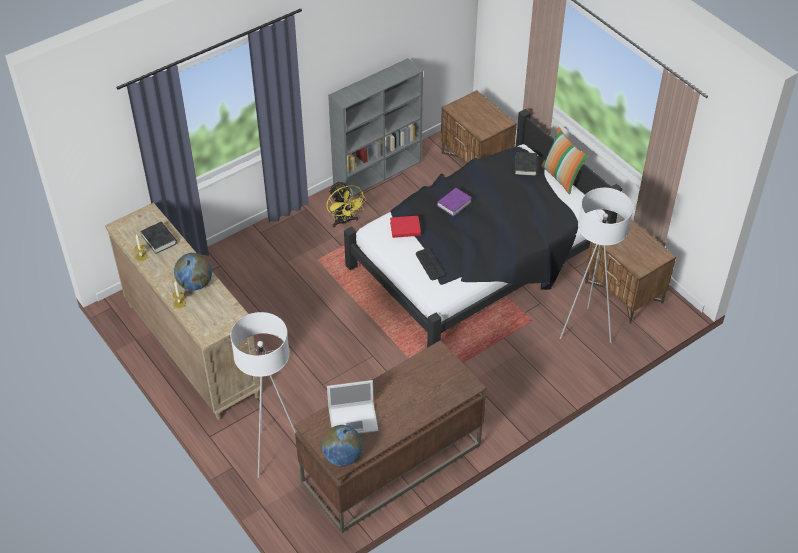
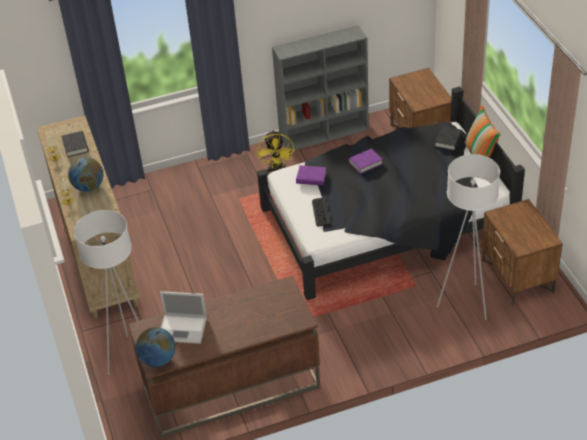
camera: 20 degrees right, 5 degrees down
(405, 229) = (311, 178): red book -> purple book

